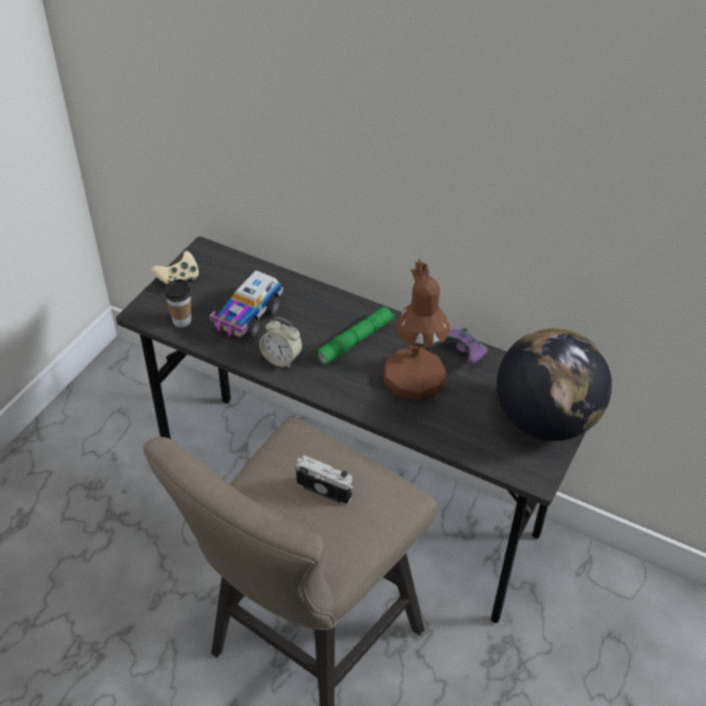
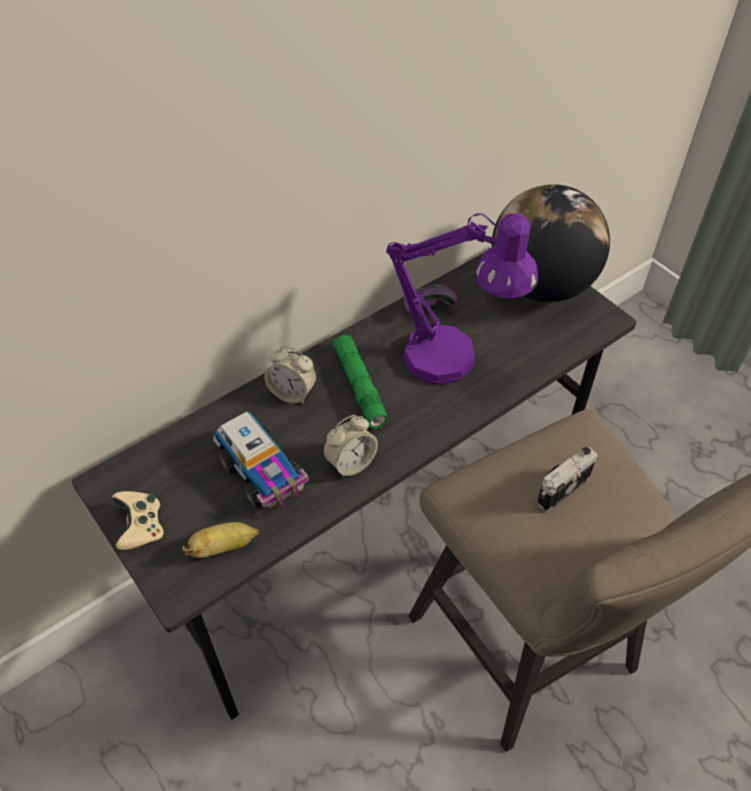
camera: 65 degrees left, 5 degrees up
(182, 321) = (223, 547): cup -> banana
(327, 308) = (292, 393): none -> alarm clock
(414, 387) = (454, 362): brown table lamp -> purple table lamp

